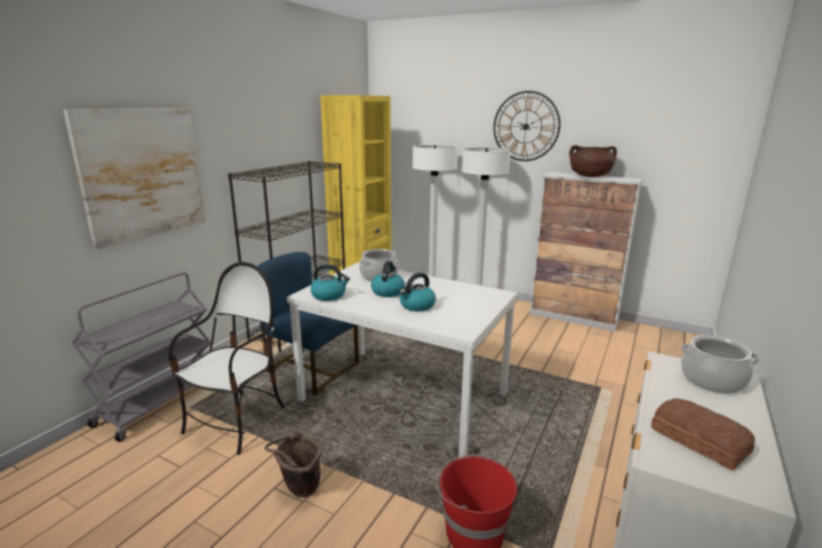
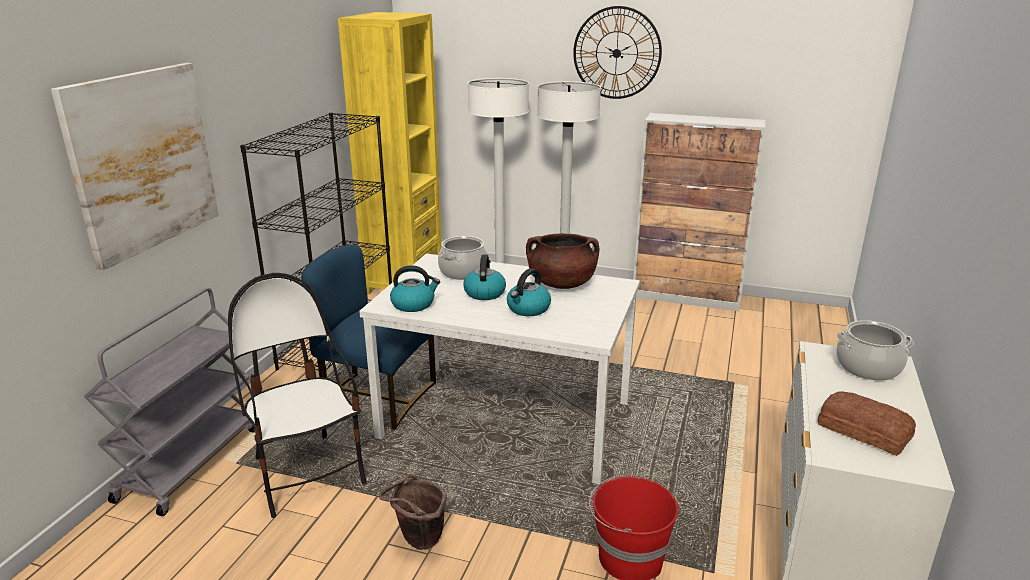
camera: 10 degrees left, 5 degrees up
(237, 422) = (307, 474): chair -> chair turned 45 degrees counterclockwise
(590, 176) = (702, 119): brown cooking pot -> brown cooking pot (561, 284)

